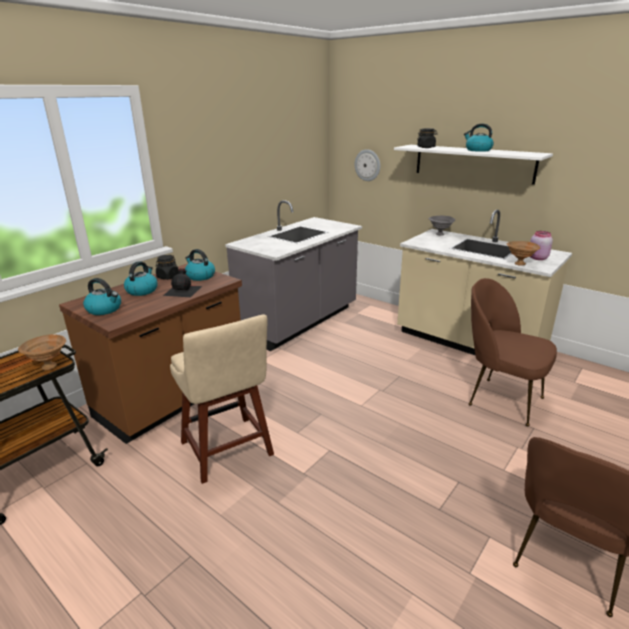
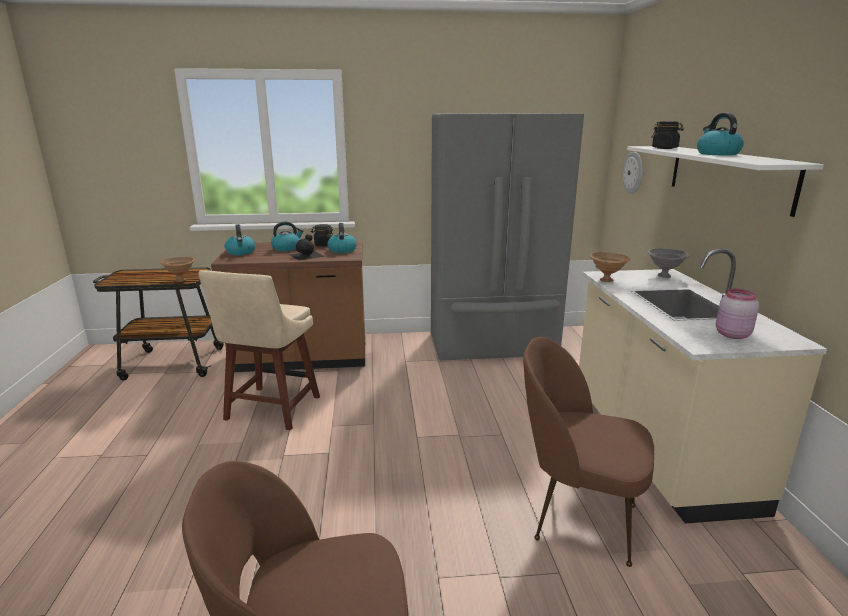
camera: 45 degrees right, 5 degrees down
(300, 322) = (494, 346): grey counter -> grey fridge
(499, 399) = (575, 519): brown chair -> brown chair turned 60 degrees counterclockwise
(519, 263) = (678, 330): brown bowl -> brown bowl (606, 280)

